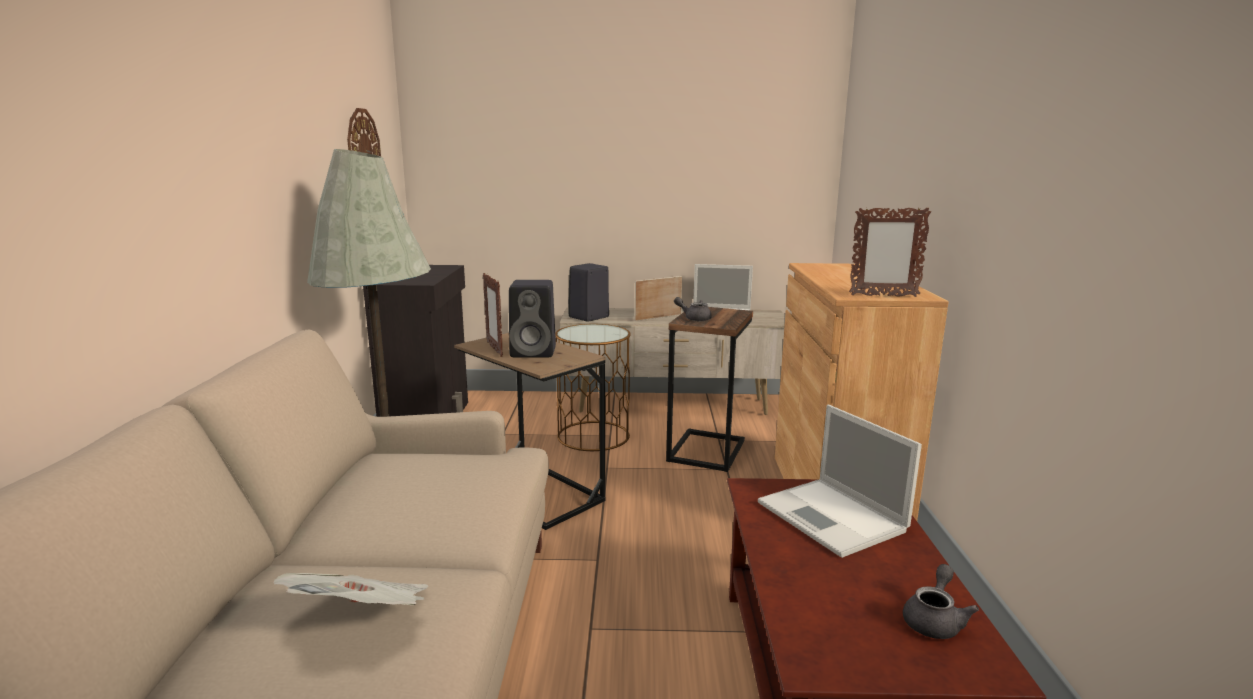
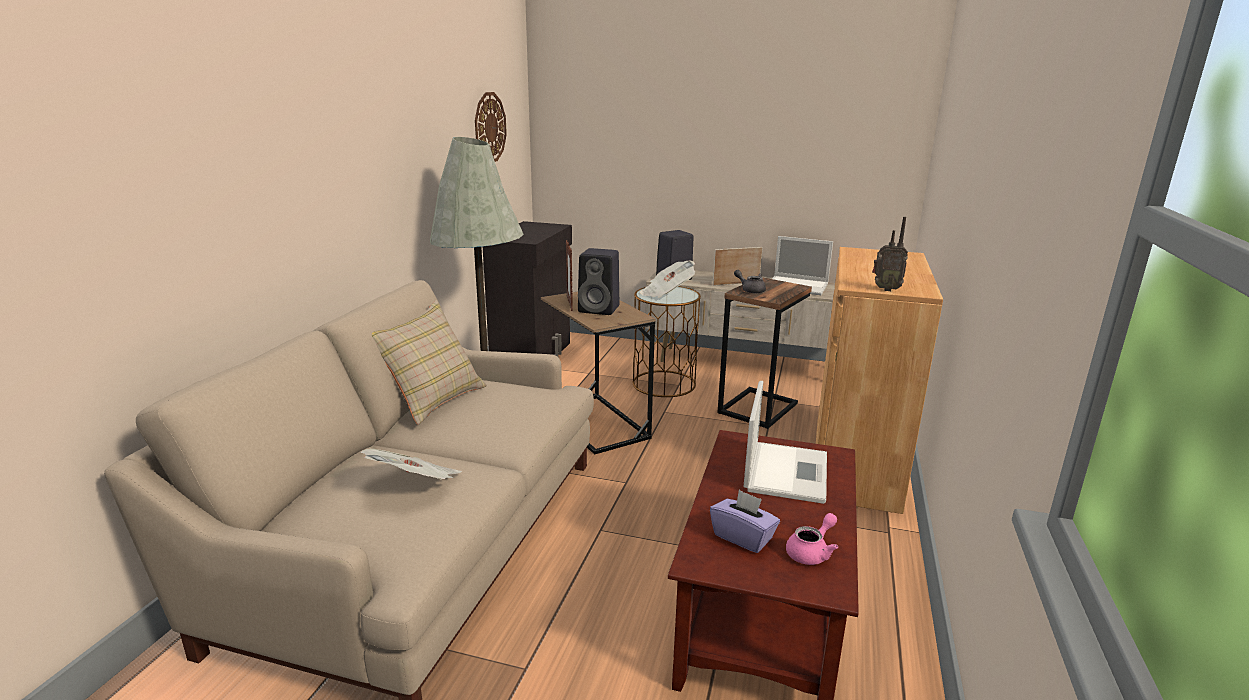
camera: 15 degrees right, 5 degrees up
(344, 487) = (432, 399): none -> beige pillow
(592, 332) = (667, 293): none -> newspaper
(833, 518) = (785, 471): laptop -> laptop turned 150 degrees counterclockwise
(842, 615) = (743, 537): none -> purple tissue box
(883, 296) = (885, 289): picture frame -> radio
(934, 620) = (811, 552): grey teapot -> pink teapot

